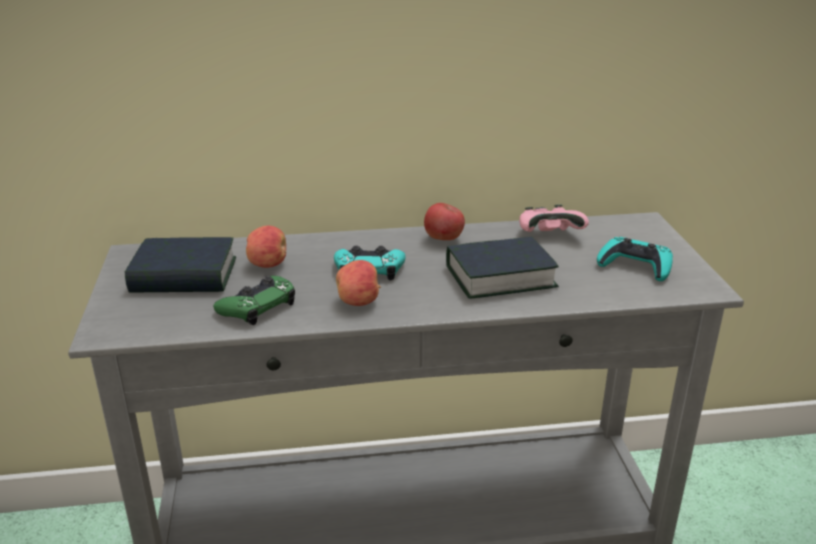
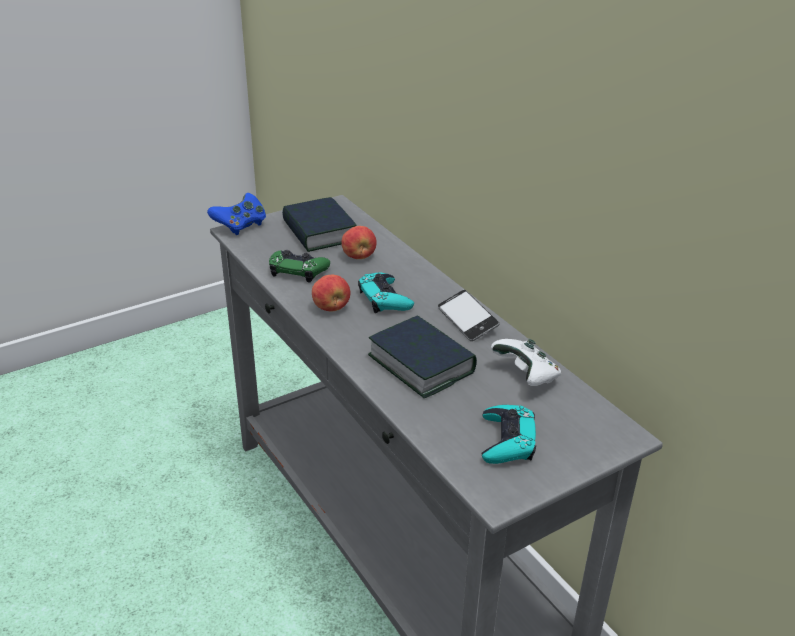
camera: 65 degrees right, 5 degrees up
(96, 325) = (240, 226): none -> blue game controller
(443, 239) = (467, 320): apple -> phone
(549, 236) = (526, 376): pink game controller -> white game controller

